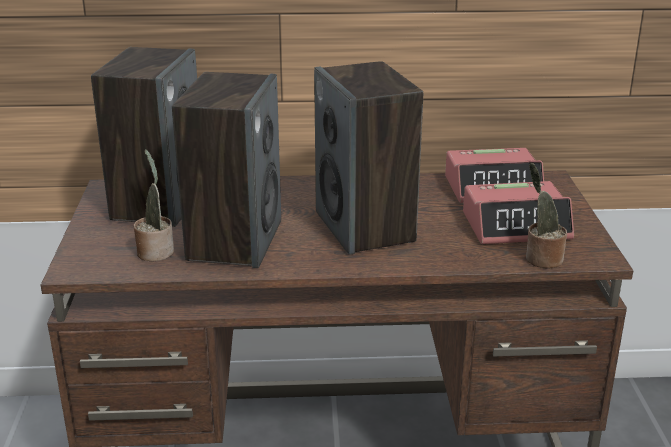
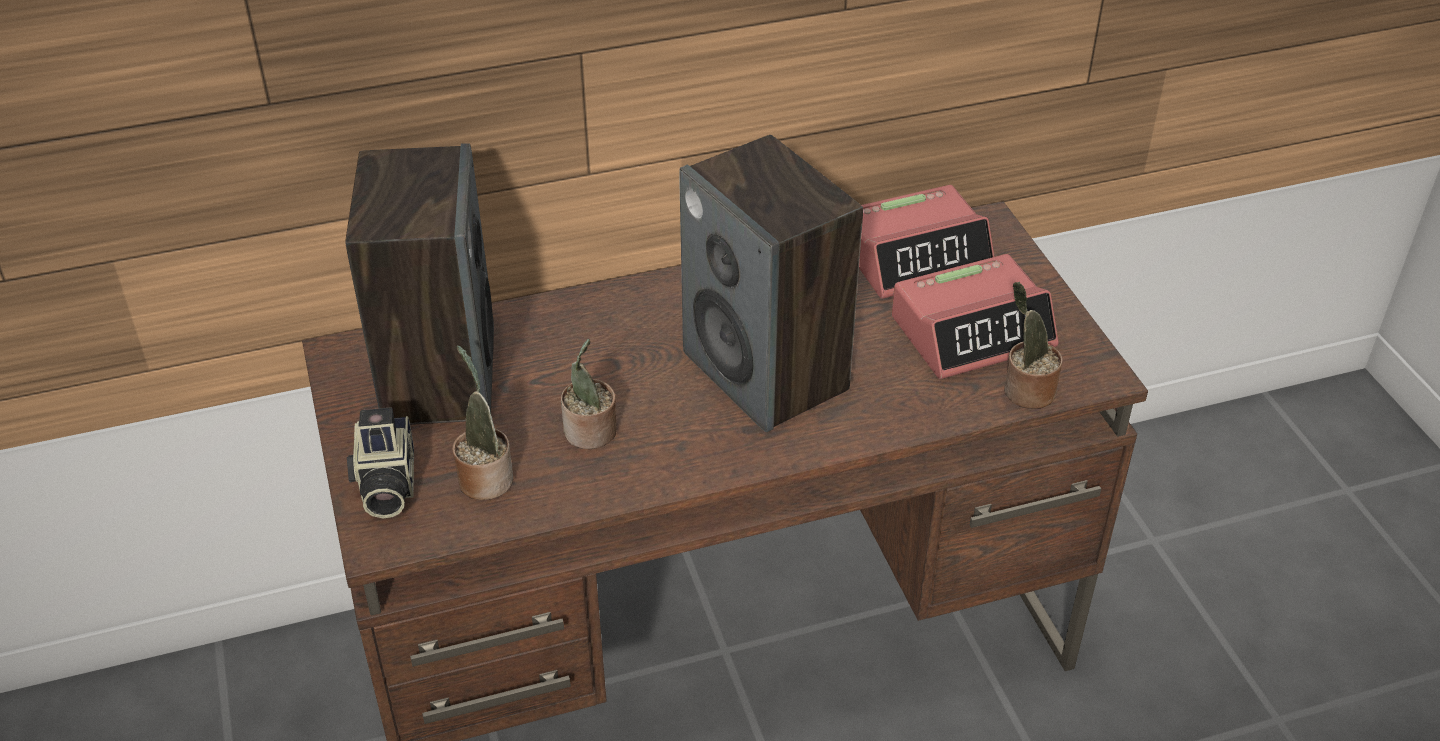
camera: 15 degrees left, 15 degrees up
(93, 246) = (385, 485): none -> camera
(234, 240) = (590, 433): speaker -> potted plant

